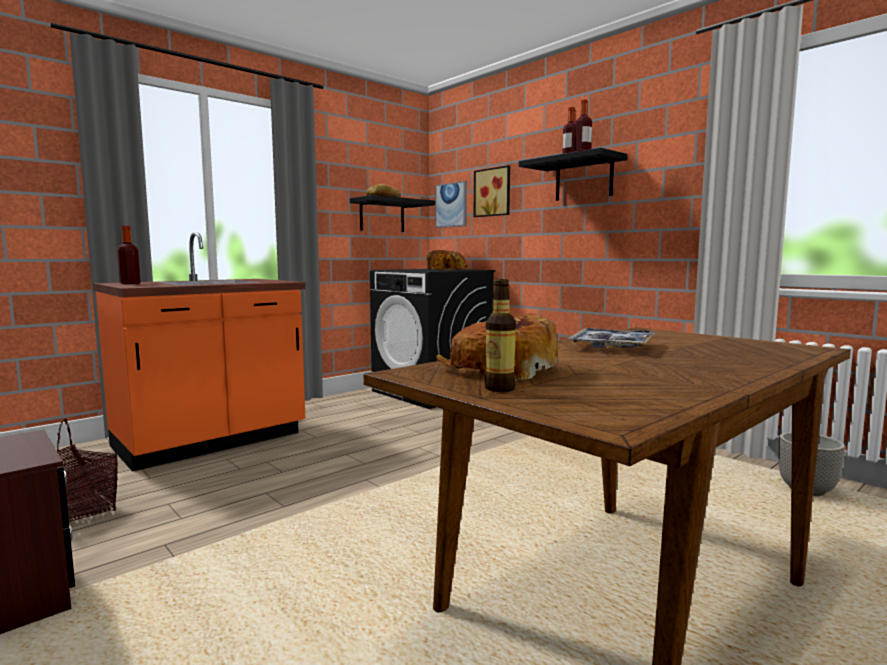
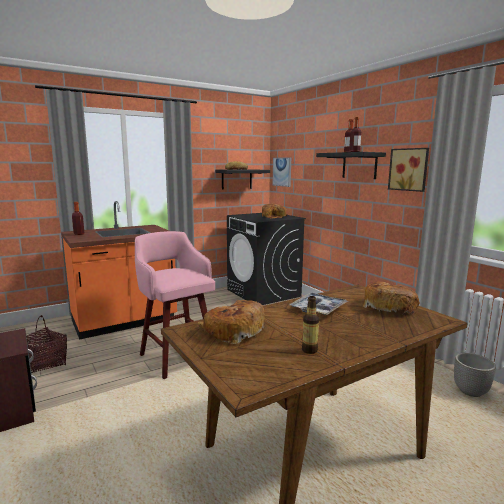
camera: 10 degrees right, 5 degrees up
(324, 482) = (177, 356): none -> pink stool
(493, 192) = (306, 167): picture -> picture (409, 169)
(499, 388) = (217, 350): bottle -> bottle (309, 350)
(715, 341) = (388, 307): none -> bread

